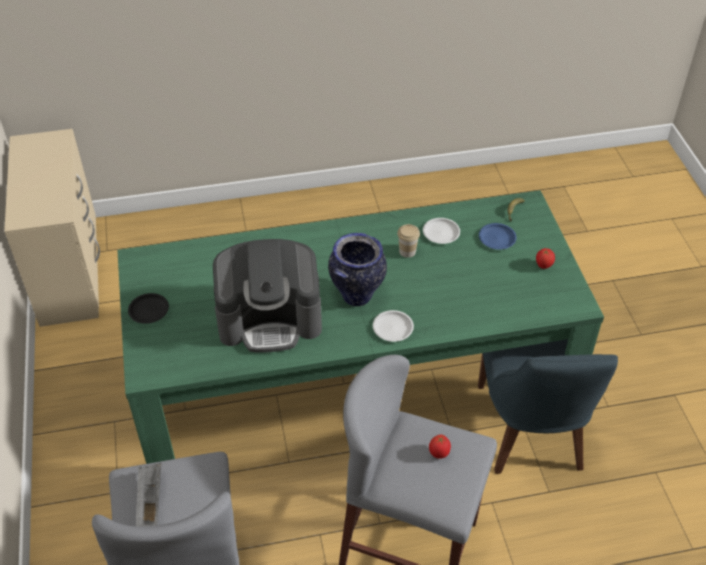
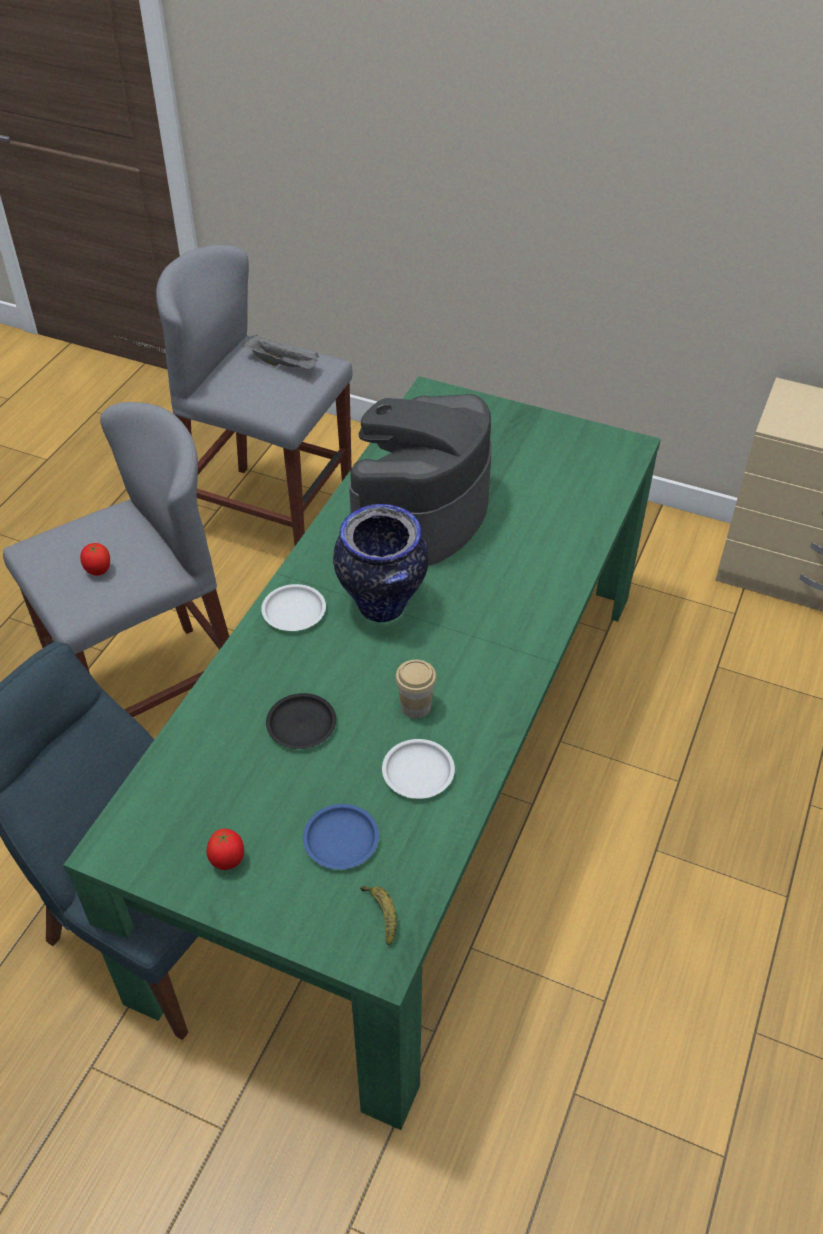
camera: 125 degrees right, 0 degrees up
(149, 310) = (527, 427): black plate -> black plate (302, 725)

